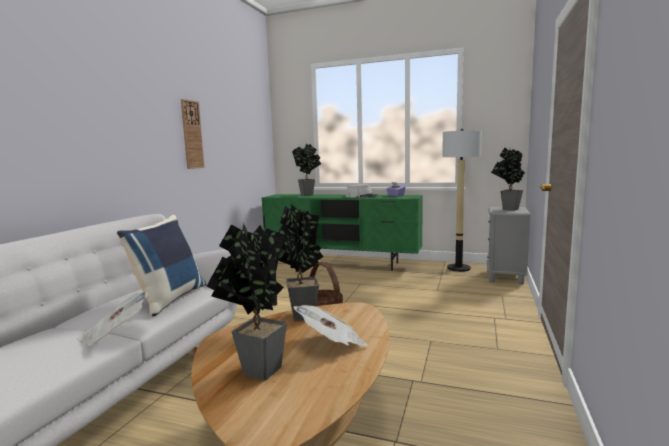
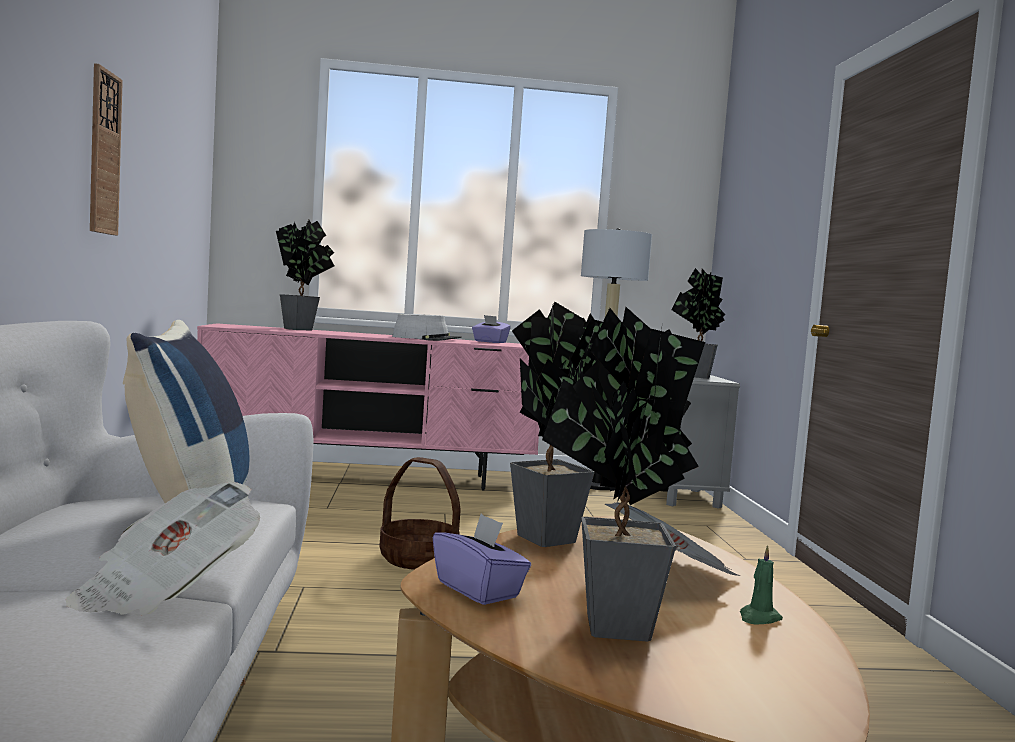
camera: 25 degrees left, 5 degrees down
(231, 343) = (478, 590): none -> purple tissue box
(339, 373) = (759, 618): none -> green candle
(342, 263) = (371, 477): green tv stand -> pink tv stand

